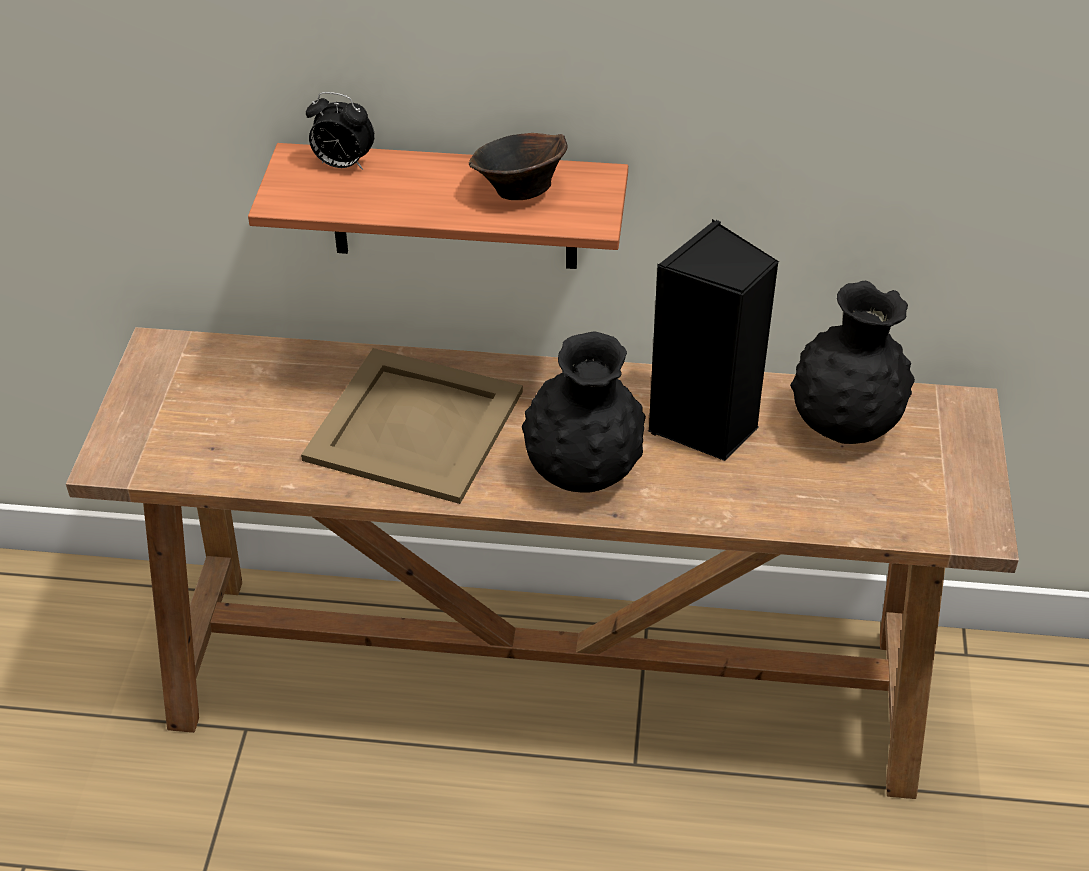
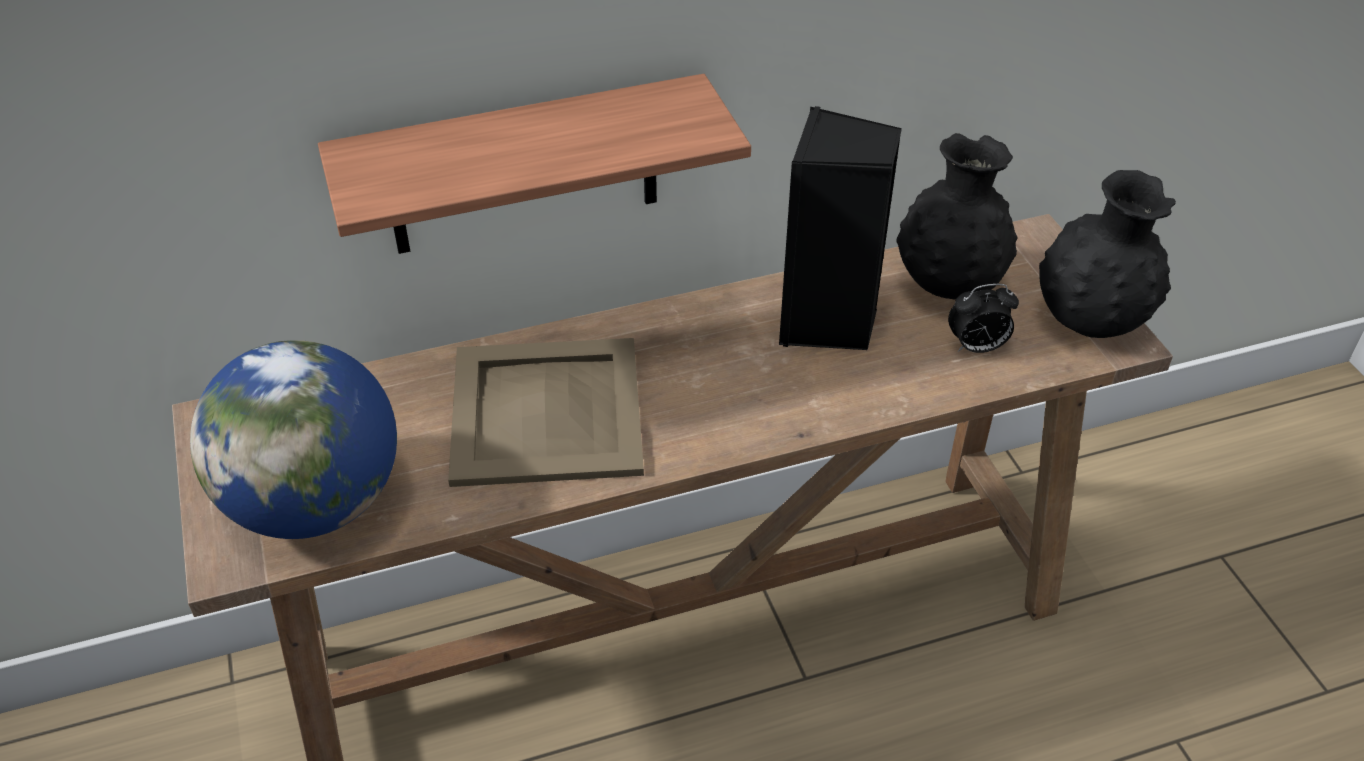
camera: 25 degrees left, 0 degrees up
(195, 439) = (314, 503): none -> globe
(342, 165) = (409, 146): alarm clock -> alarm clock (976, 347)
(518, 191) = (616, 124): brown bowl -> none
(583, 474) = (745, 405): black vase -> black vase (1090, 322)

